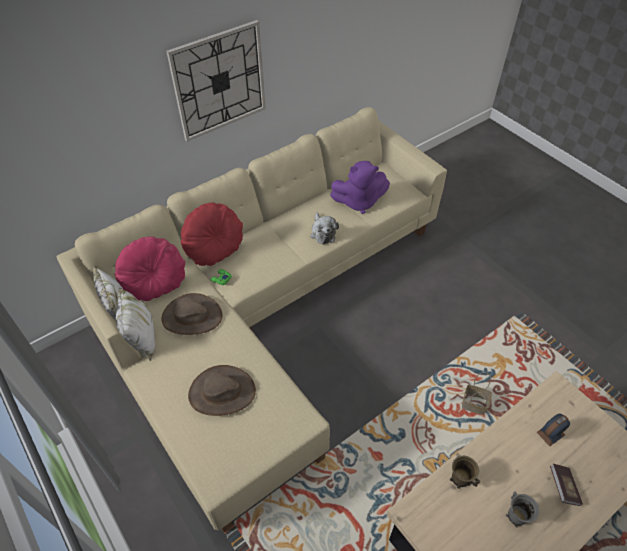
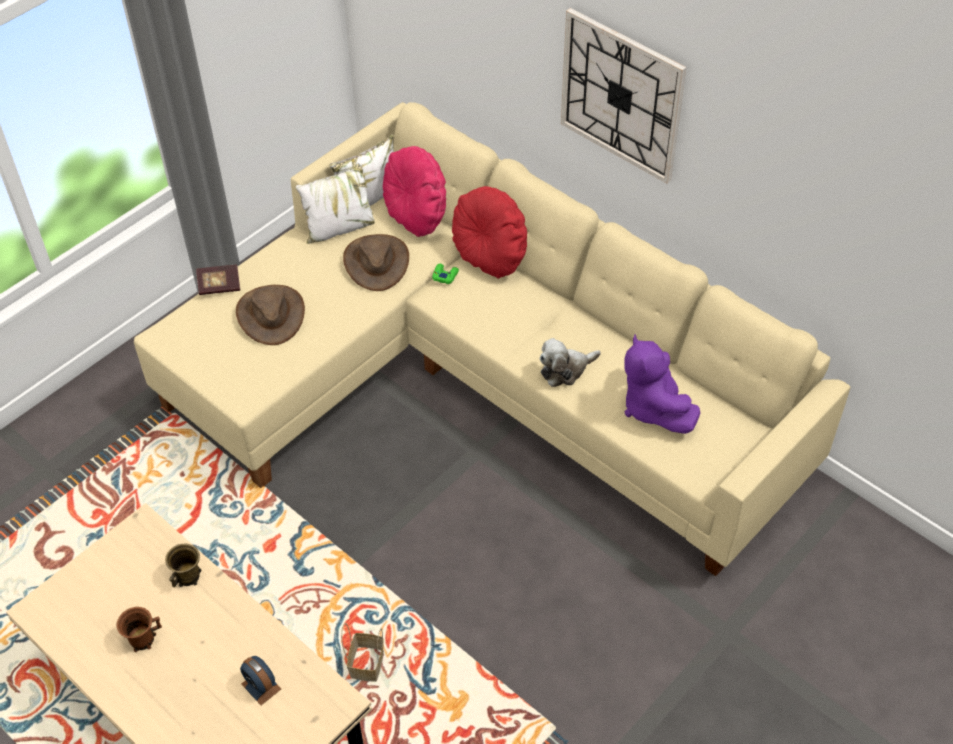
camera: 80 degrees right, 0 degrees up
(516, 516) = (142, 639): grey mug -> brown mug
(563, 487) = (182, 696): book -> book (219, 286)

